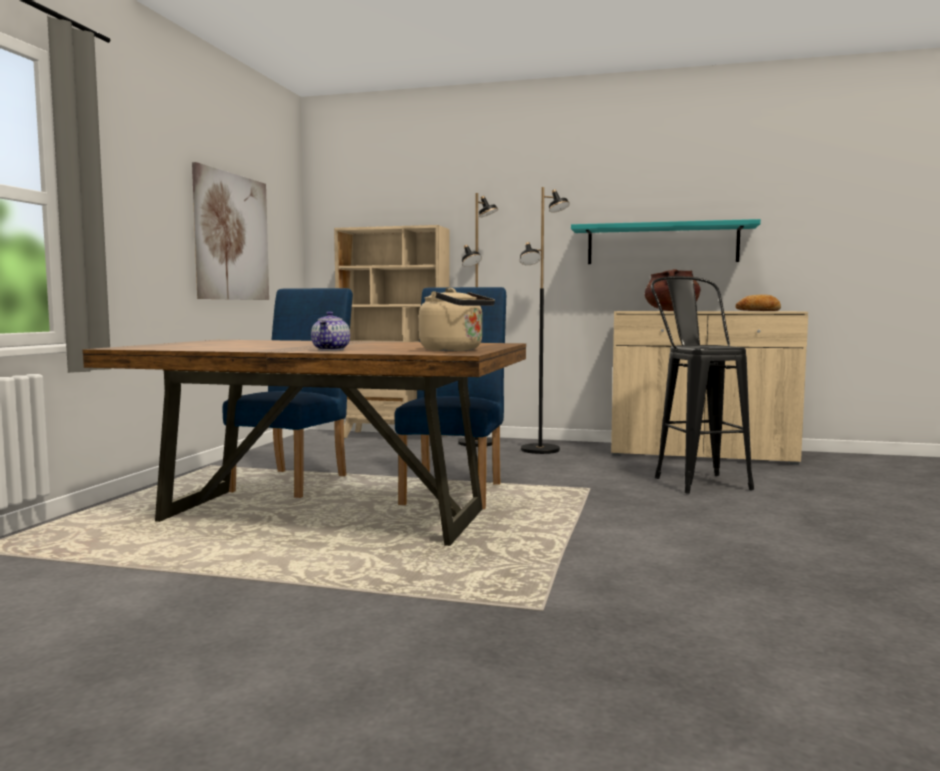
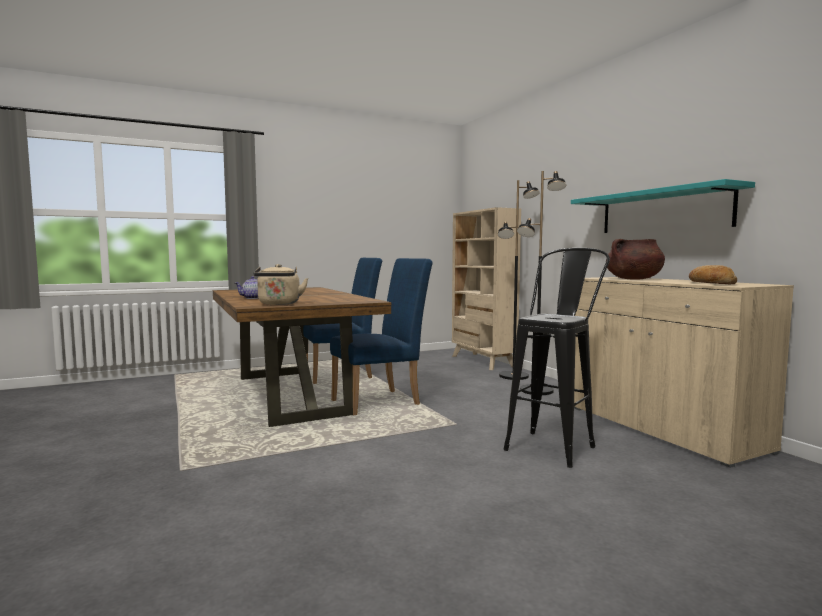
camera: 50 degrees right, 0 degrees up
(232, 237) = (377, 225): picture -> none

